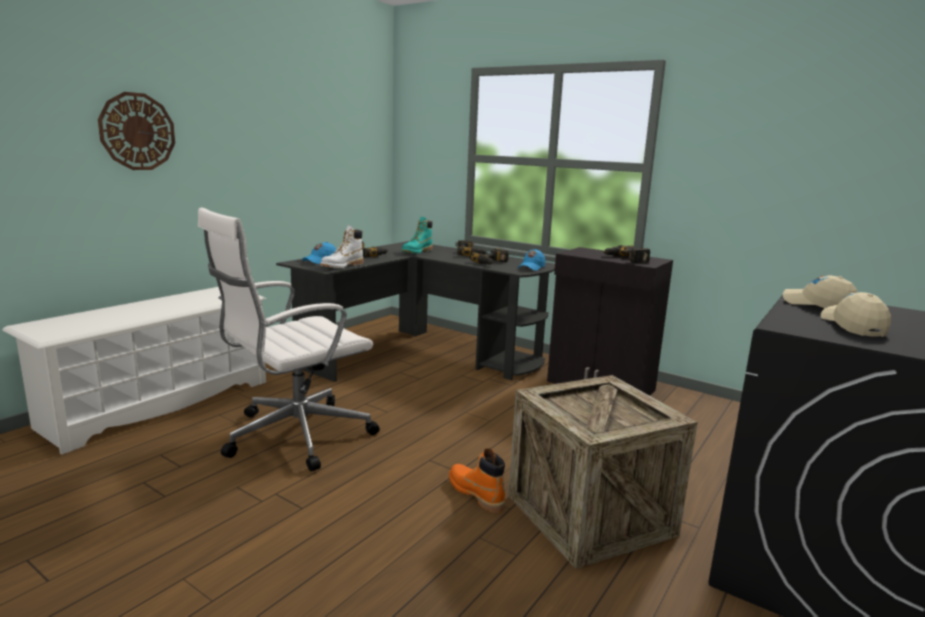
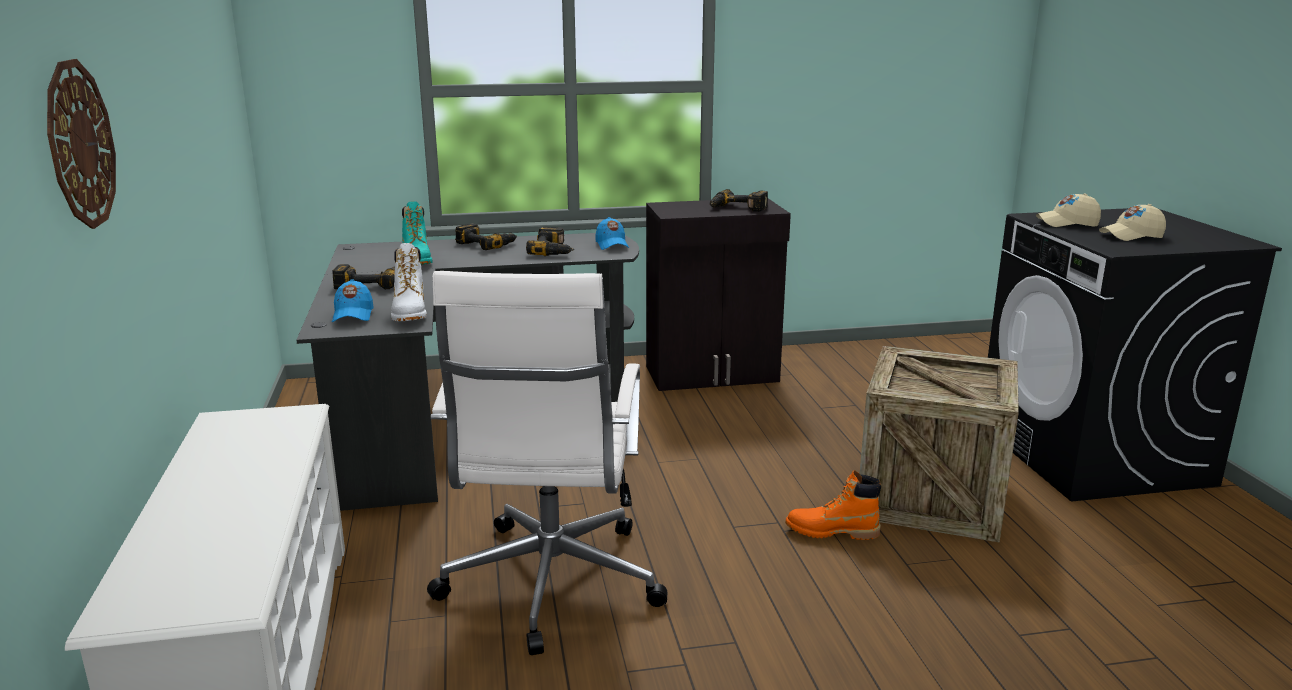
camera: 45 degrees left, 5 degrees up
(853, 326) = (1131, 236): beige cap -> beige cap turned 60 degrees counterclockwise

